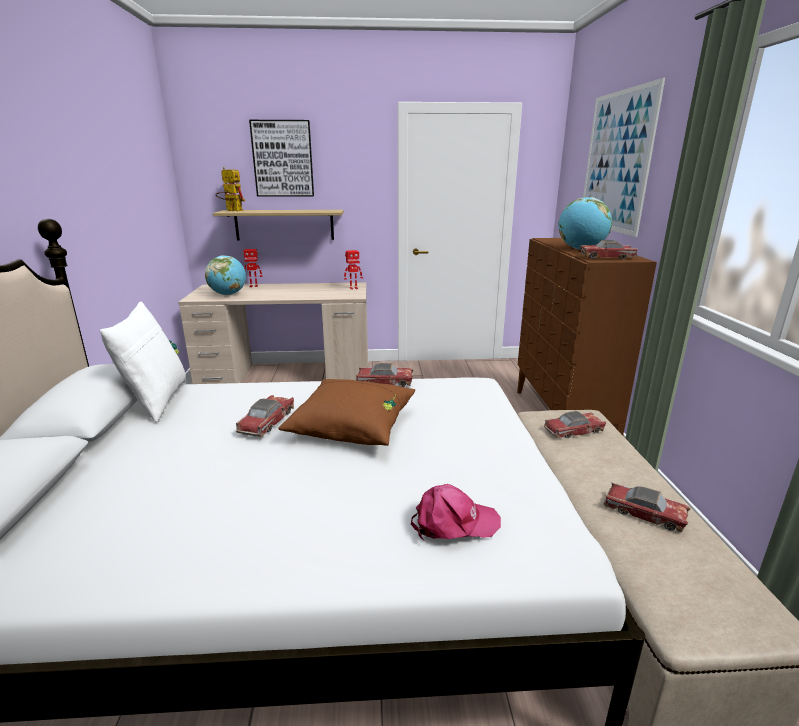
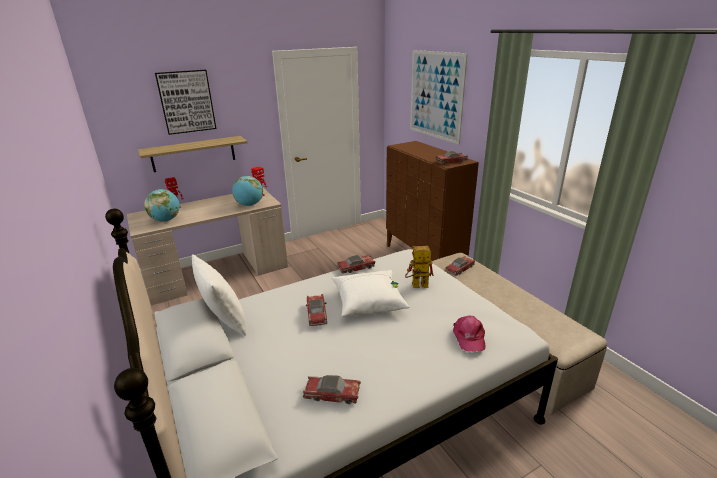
camera: 25 degrees left, 5 degrees up
(231, 210) = (149, 149): toy robot -> toy robot (416, 286)
(352, 427) = (368, 302): brown pillow -> white pillow
(453, 523) = (469, 337): pink cap -> pink cap turned 120 degrees clockwise
(581, 249) = (429, 155): globe -> globe (249, 205)
(644, 513) = (518, 305): toy car -> toy car (332, 394)

